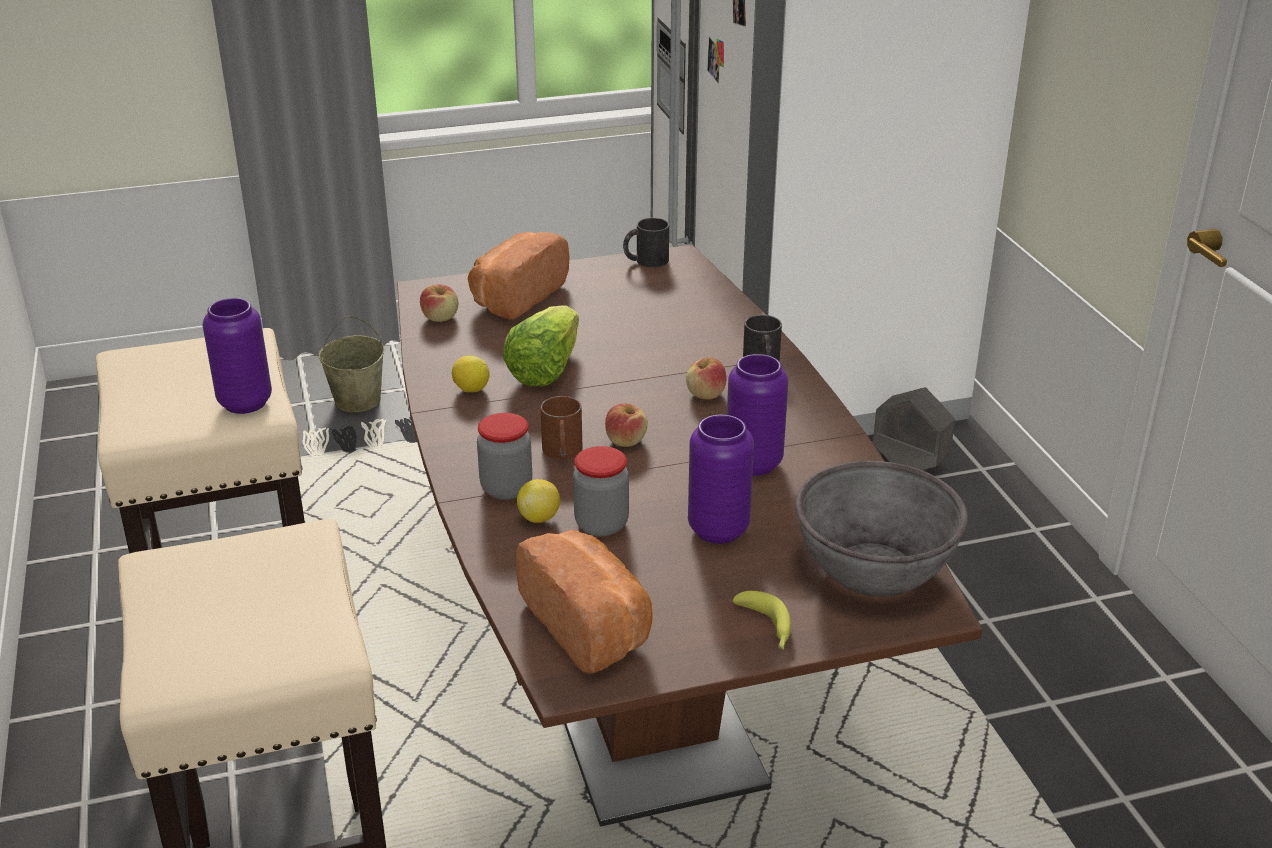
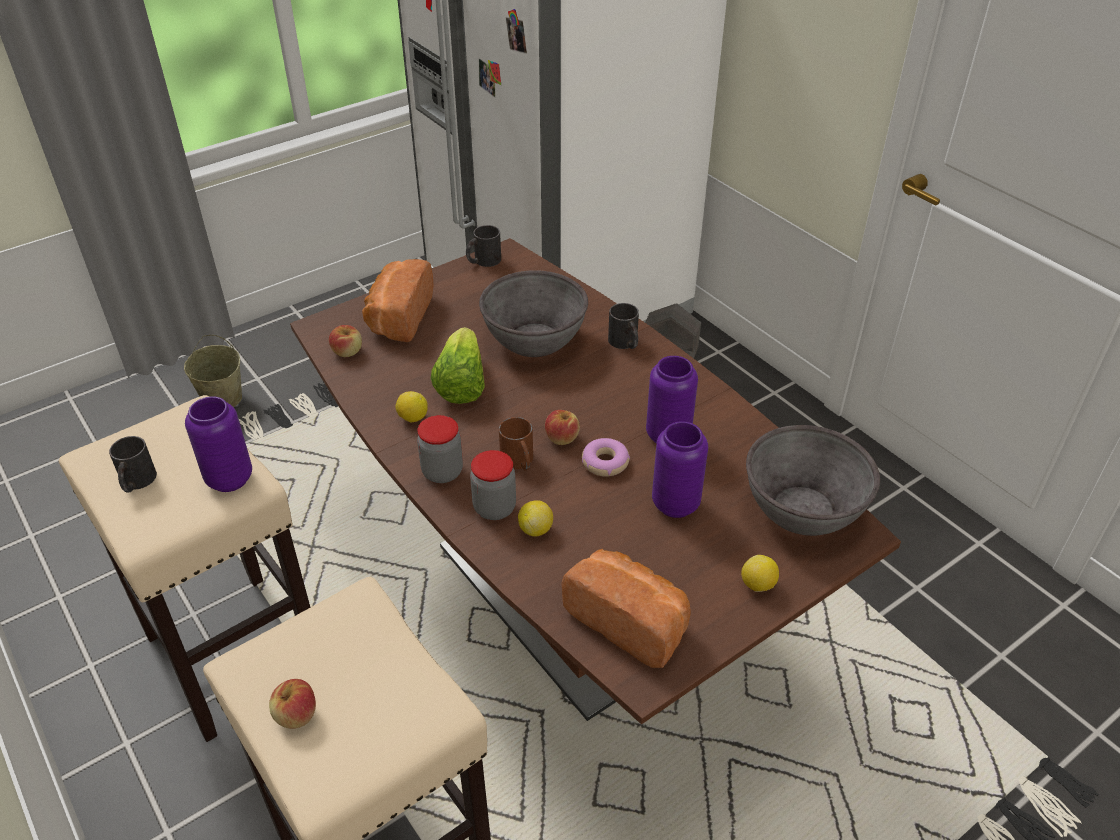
camera: 20 degrees left, 10 degrees up
(154, 388) = (136, 482): none -> black mug
(601, 524) = (586, 523): jar -> jar (442, 472)
(655, 344) = (534, 340): none -> grey bowl
(660, 473) = (605, 462): none -> donut
(706, 394) = (598, 379): apple -> apple (296, 715)
(766, 628) = (758, 585): banana -> lemon

